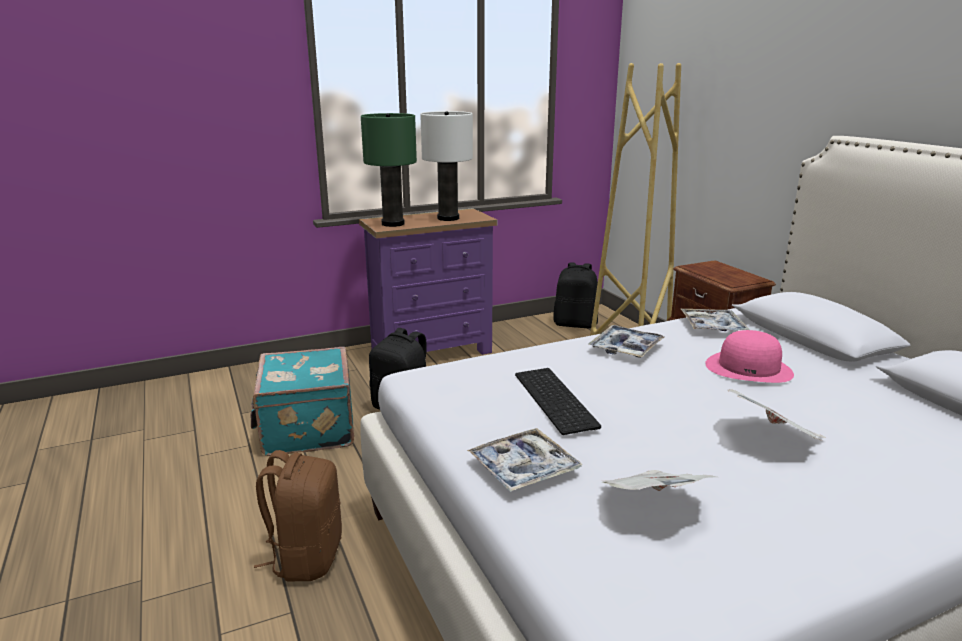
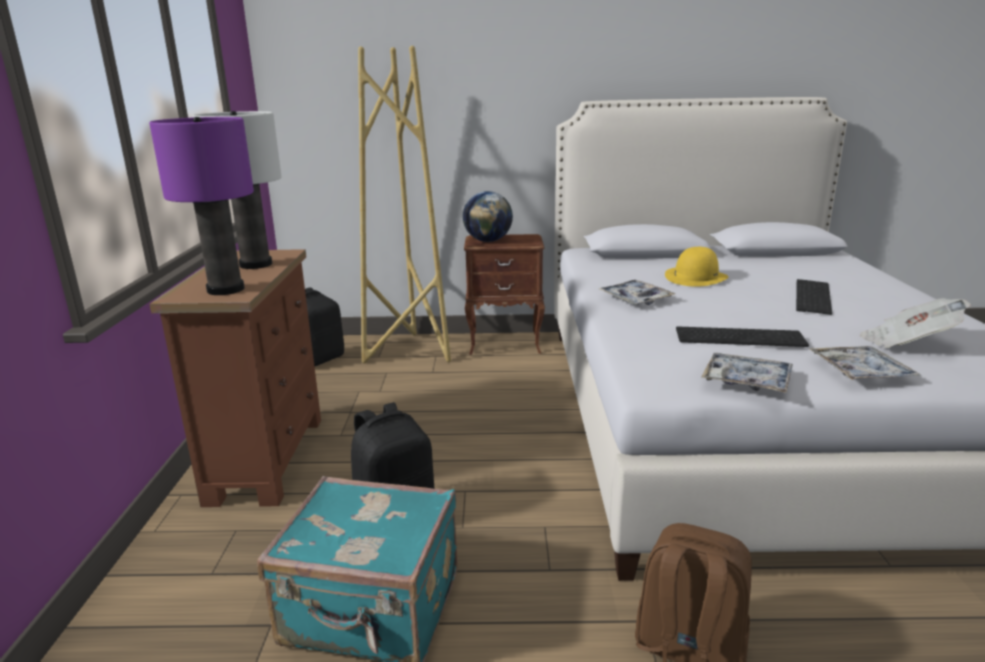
camera: 65 degrees left, 0 degrees up
(393, 224) = (226, 289): green table lamp -> purple table lamp
(432, 353) = (268, 458): purple dresser -> brown dresser
(706, 268) = (488, 241): none -> globe
(712, 327) = (608, 269): tray -> tray (746, 381)
(749, 368) = (696, 277): pink hat -> yellow hat
(774, 439) = (810, 296): newspaper -> keyboard

